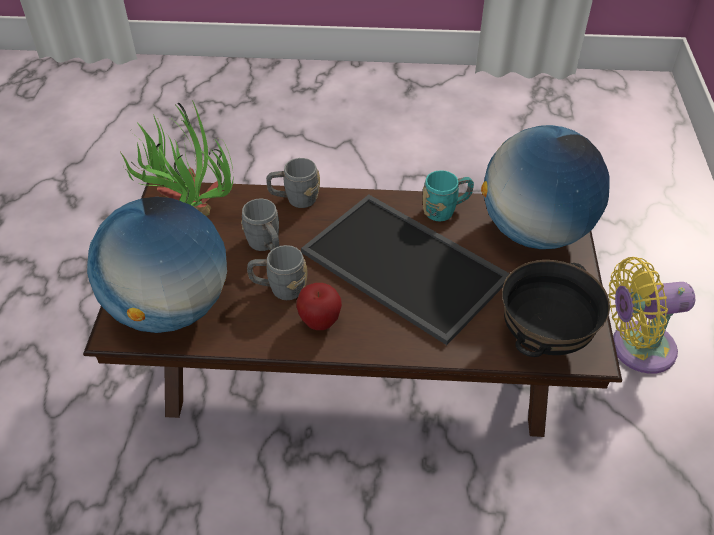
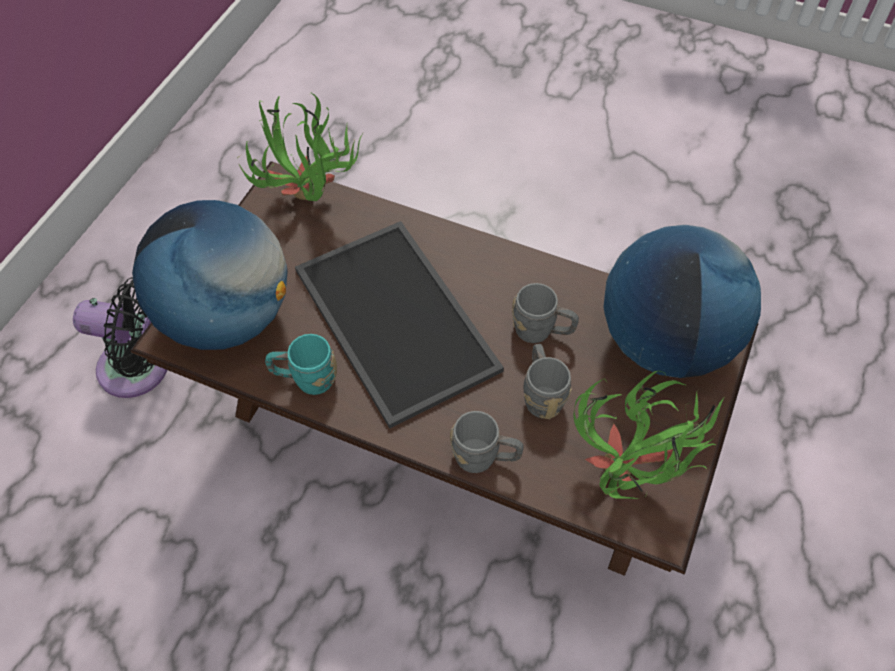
camera: 160 degrees left, 10 degrees up
(320, 322) = (511, 282): apple -> none
(543, 338) = (310, 206): black bowl -> potted plant
(636, 348) = (141, 369): yellow fan -> black fan

